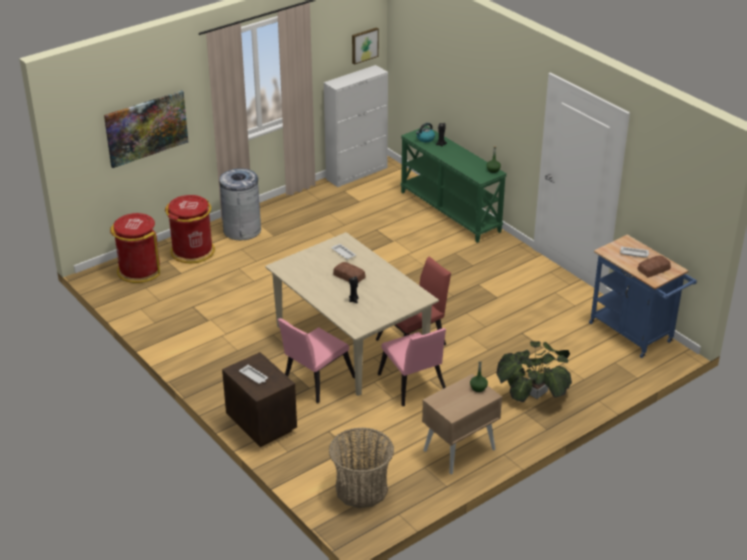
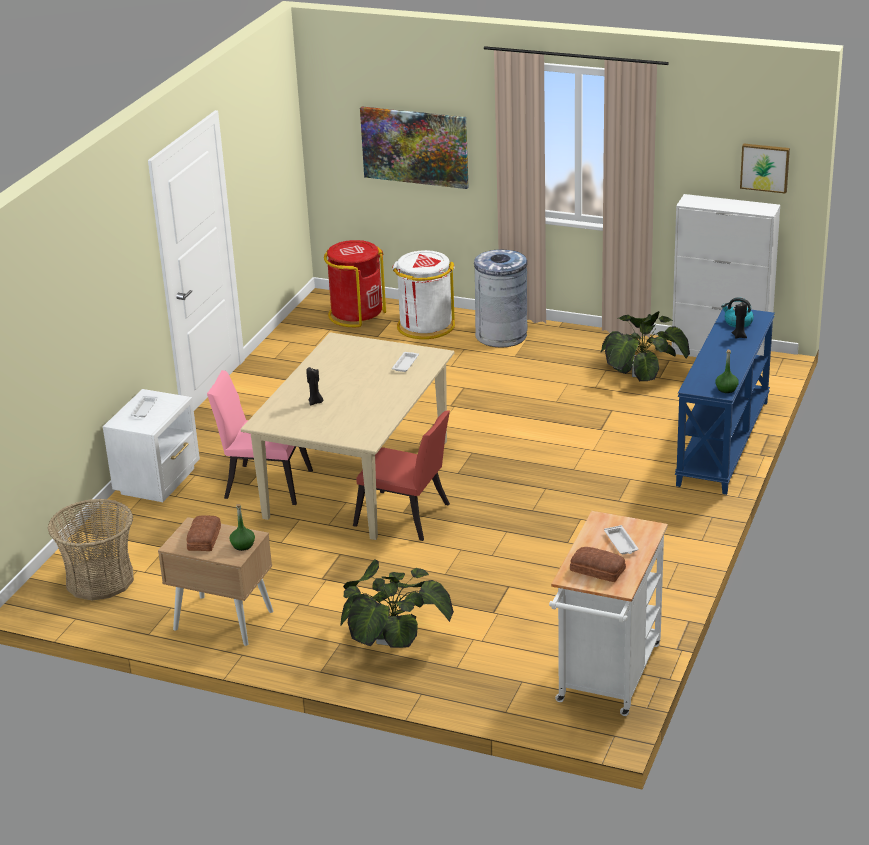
camera: 60 degrees right, 5 degrees down
(193, 251) = (425, 326): red trash can -> white trash can
(262, 424) = (159, 481): brown nightstand -> white nightstand
(346, 203) = (642, 372): none -> potted plant
(349, 277) = (360, 383): bread -> bread (203, 539)
(413, 386) = (316, 547): pink chair -> none
(451, 211) = (724, 443): green console table -> blue console table
(634, 335) = (607, 679): blue cart -> white cart

